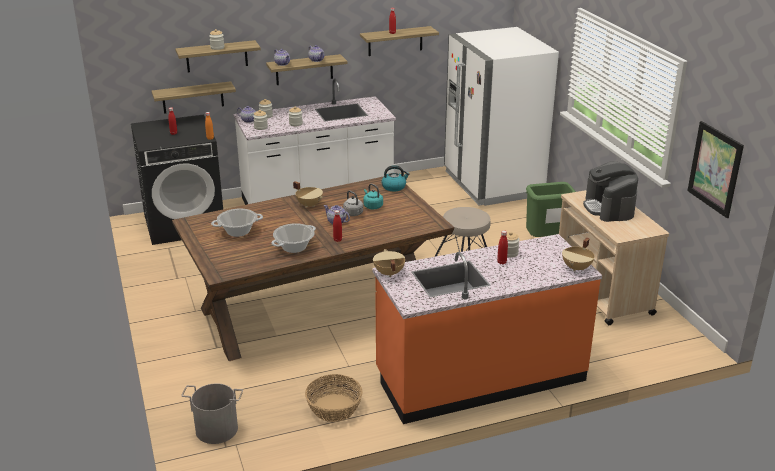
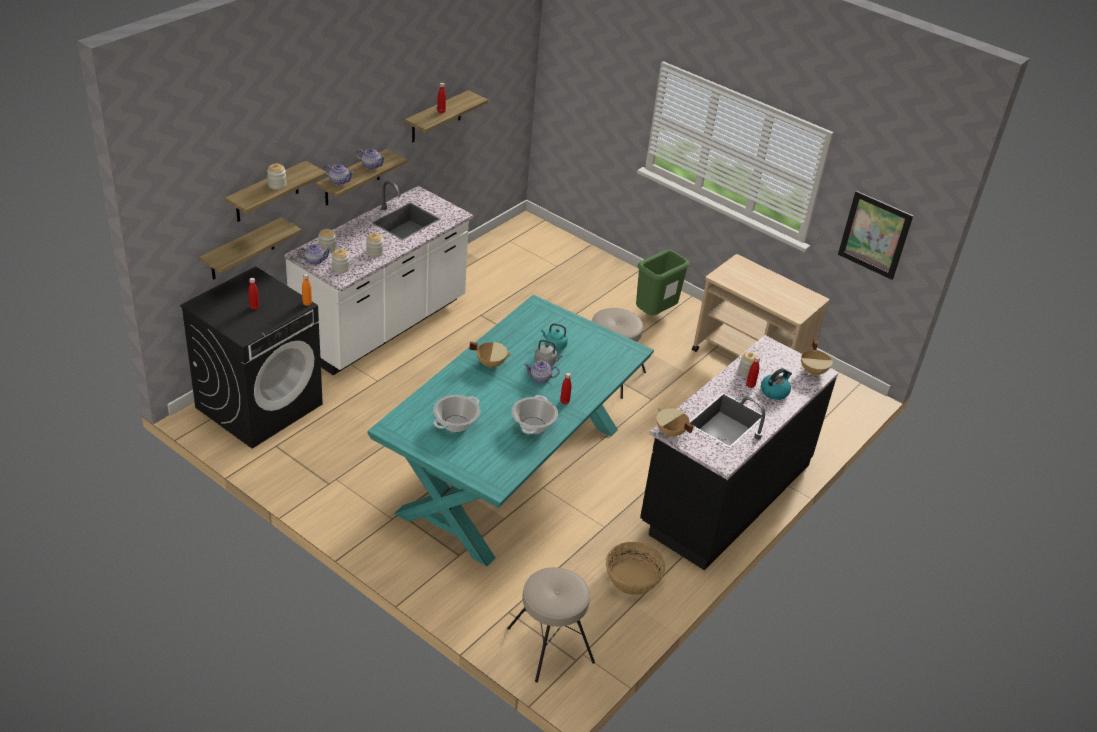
camera: 35 degrees left, 10 degrees up
(217, 429) = (549, 645): grey bucket -> beige stool
(315, 307) = (511, 470): brown dining table -> turquoise dining table
(394, 187) = (550, 313): kettle -> kettle (774, 391)
(480, 377) = (724, 494): orange counter -> black counter
(493, 183) = (545, 251): white fridge -> none
(609, 208) = (759, 282): coffee machine -> none

